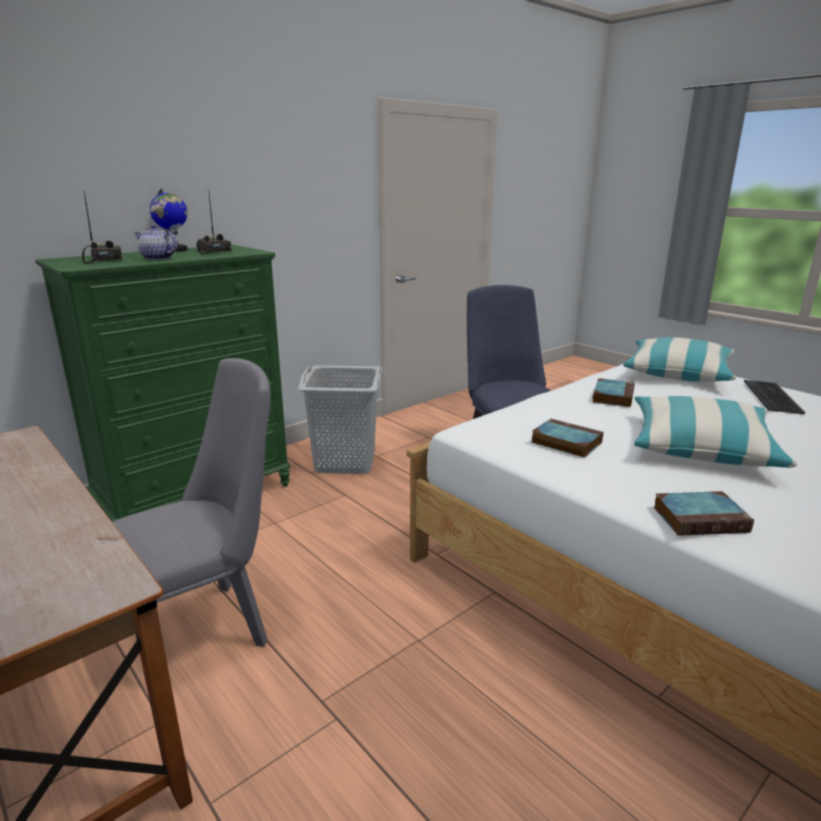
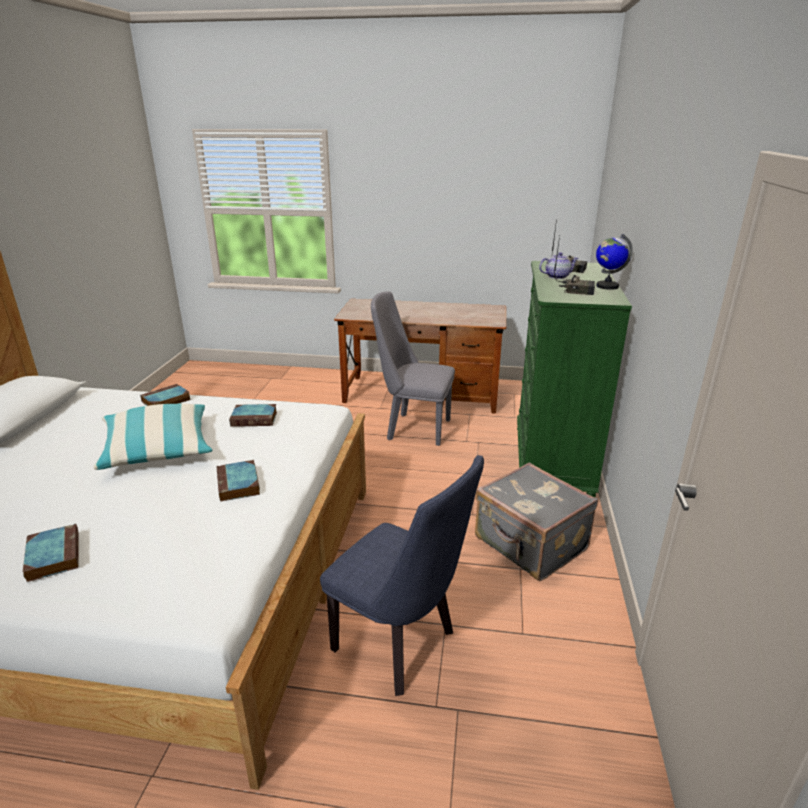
camera: 140 degrees right, 5 degrees up
(210, 626) = (413, 428): grey chair -> grey chair turned 90 degrees clockwise
(344, 462) = (530, 545): grey laundry basket -> grey suitcase
(678, 373) = (167, 569): pillow -> none
(773, 397) = (53, 555): keyboard -> book

